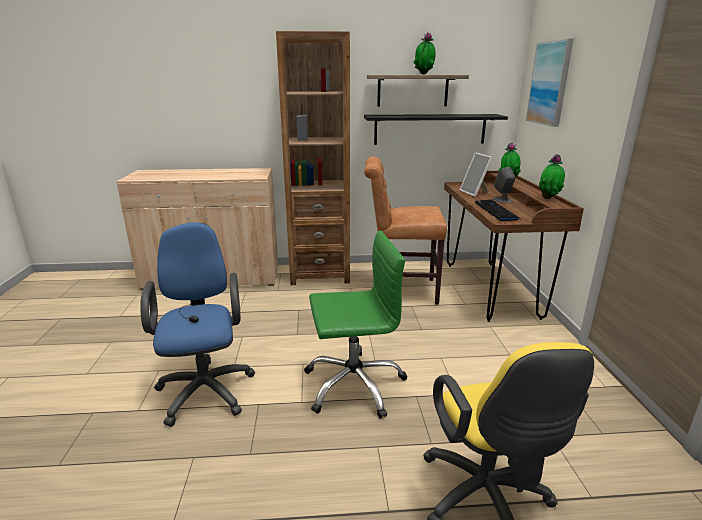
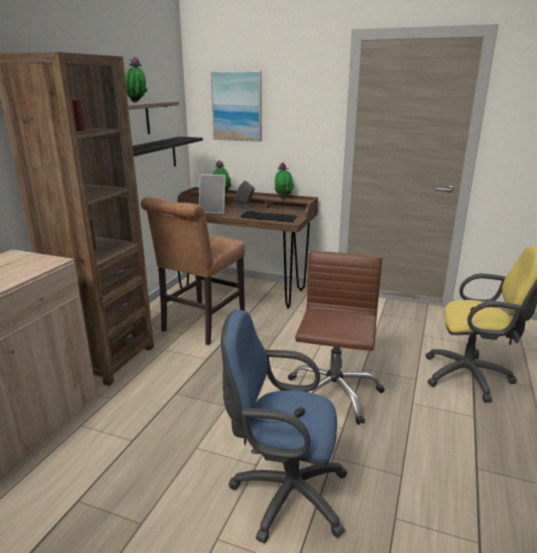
camera: 65 degrees left, 0 degrees up
(354, 384) = (333, 393): green office chair -> brown office chair

